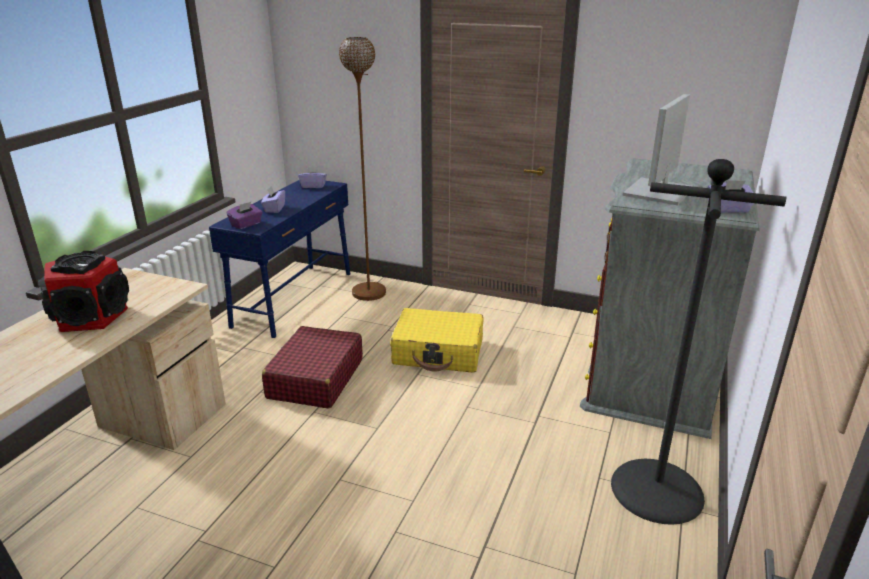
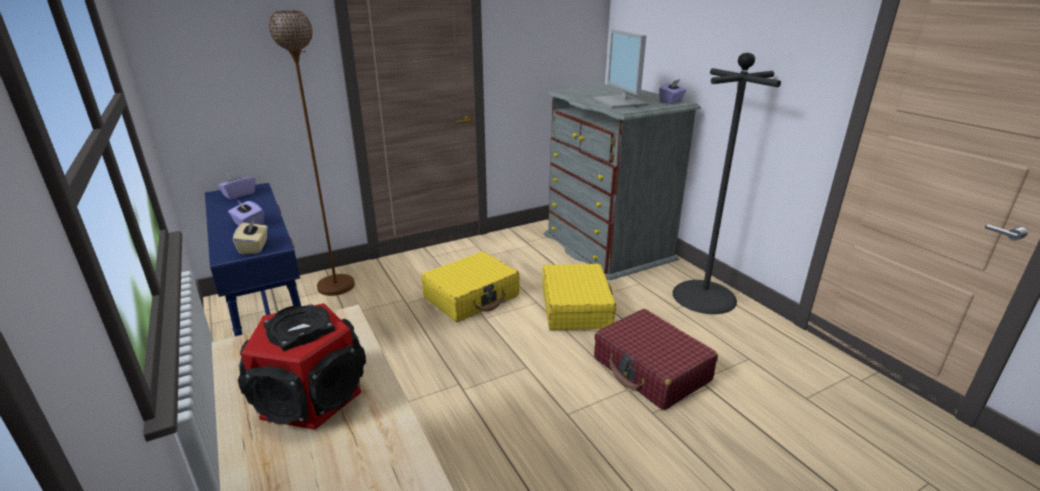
camera: 50 degrees left, 0 degrees up
(246, 224) = (254, 247): purple tissue box -> beige tissue box
(315, 379) = (417, 368): red suitcase -> red suitcase (651, 370)
(502, 412) = (576, 307): none -> yellow suitcase

